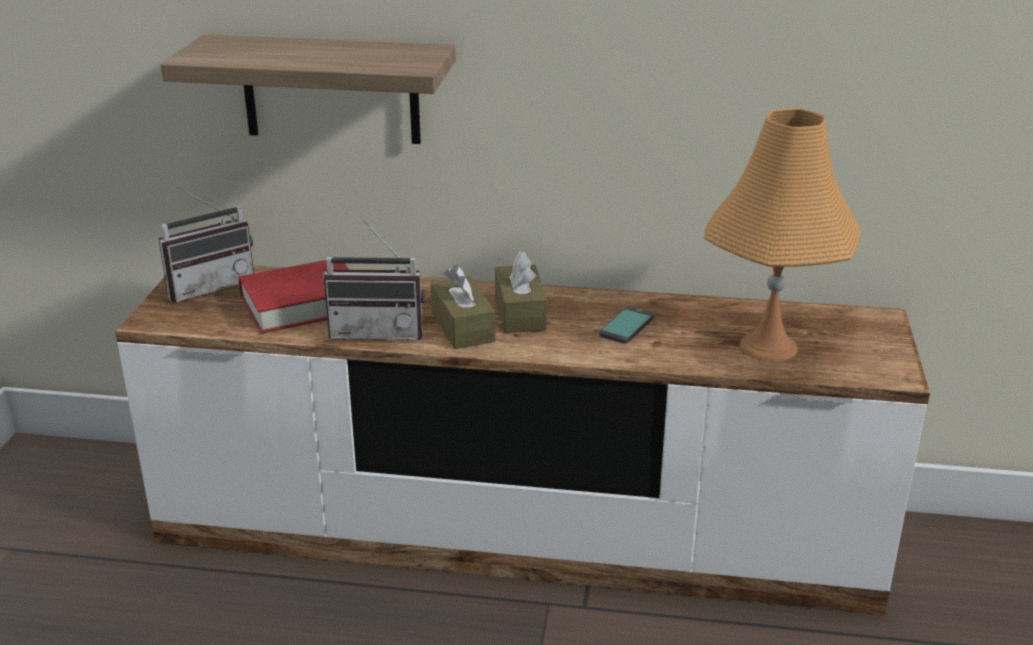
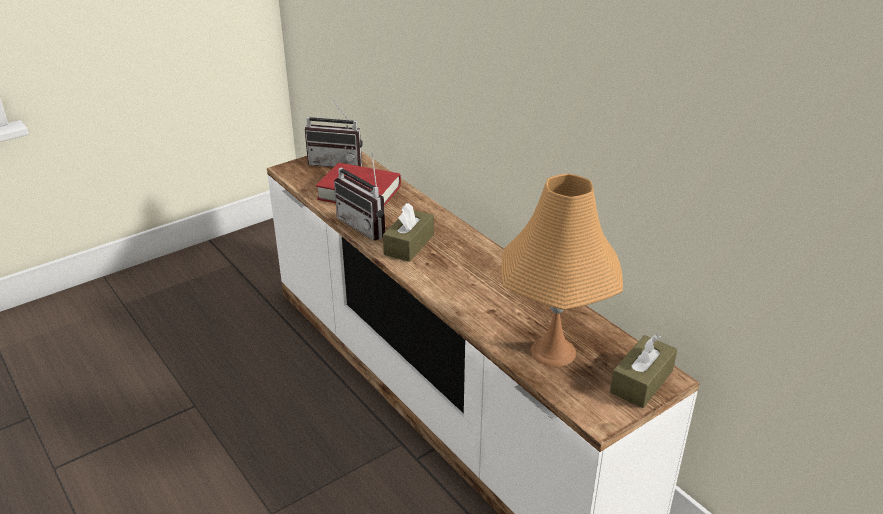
camera: 45 degrees right, 5 degrees up
(331, 89) = (412, 64): shelf -> none
(520, 313) = (451, 252): brown tissue box -> brown tissue box (641, 381)
(626, 326) = (493, 291): phone -> none

